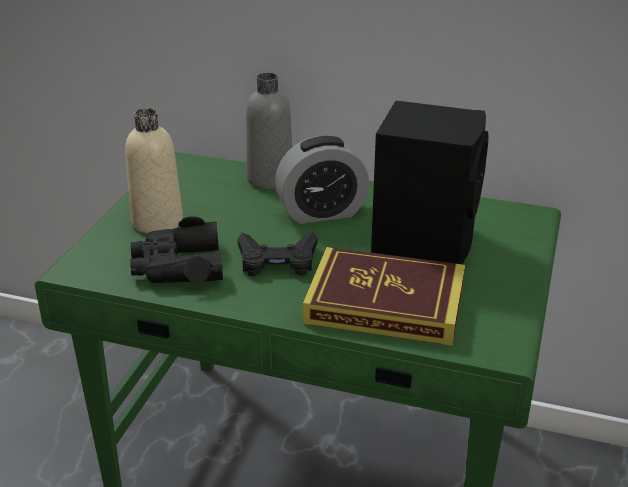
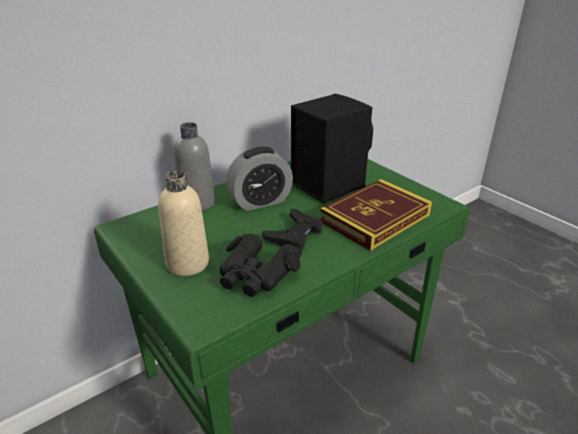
camera: 55 degrees left, 0 degrees up
(321, 212) = (260, 201): alarm clock -> alarm clock turned 45 degrees clockwise

